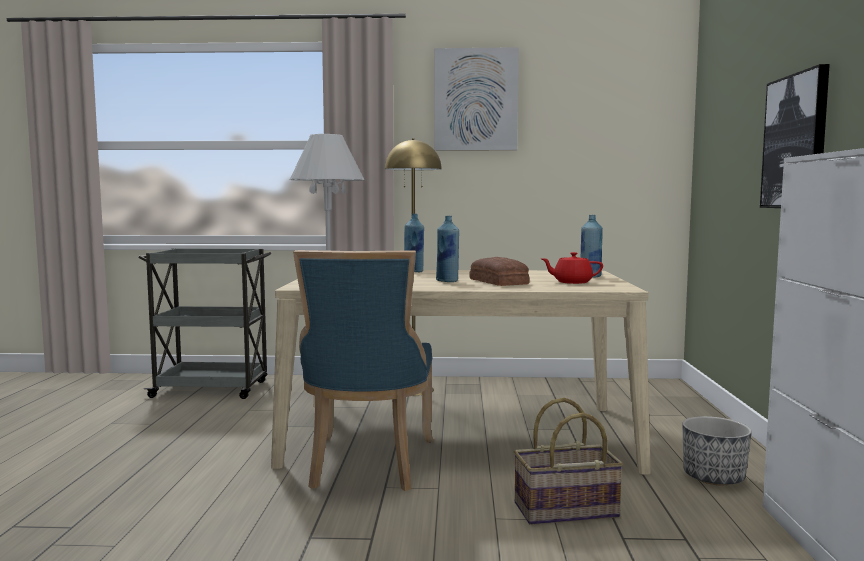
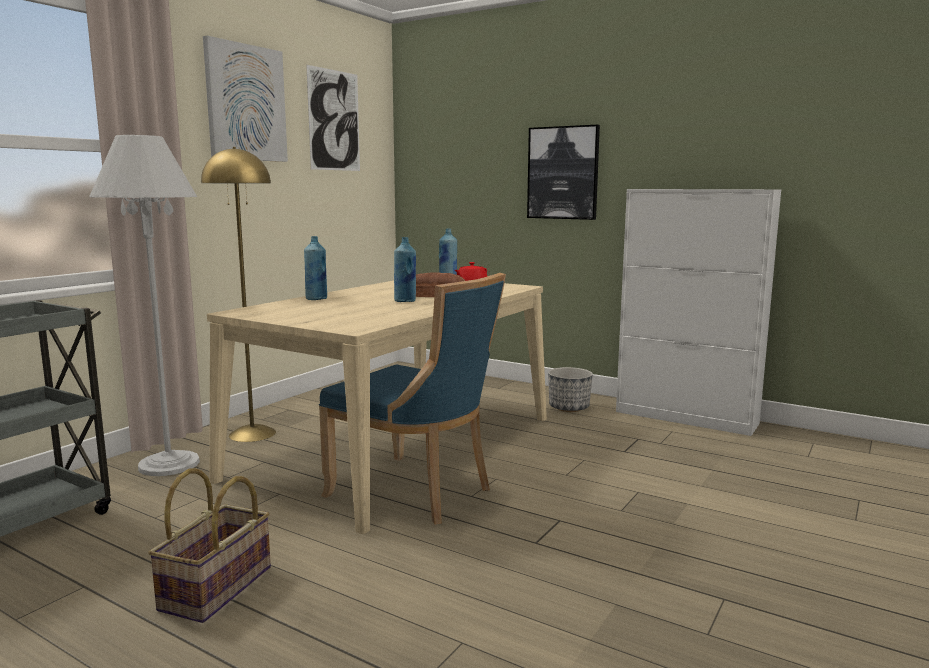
camera: 60 degrees left, 5 degrees up
(566, 511) = (575, 453): basket -> basket (217, 589)
(591, 105) = (334, 120): none -> picture

